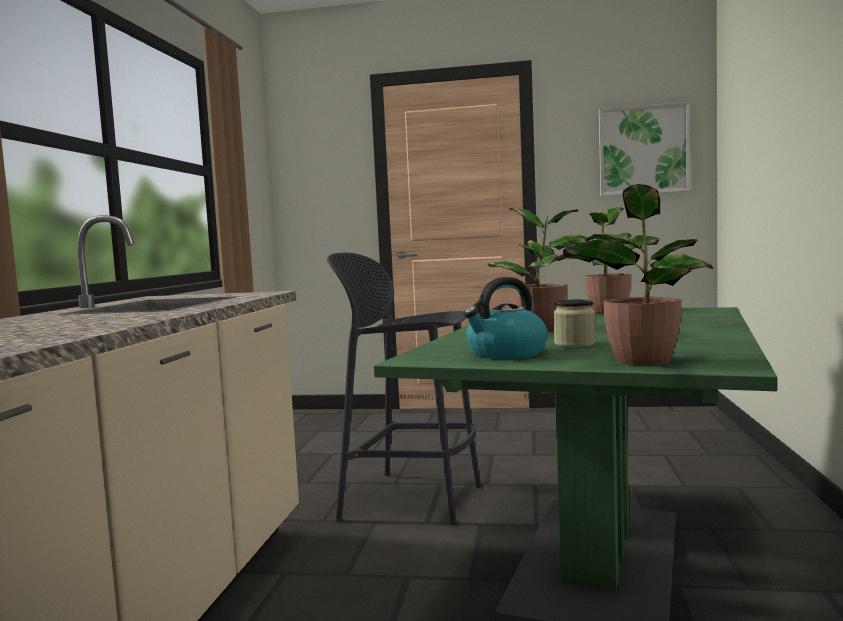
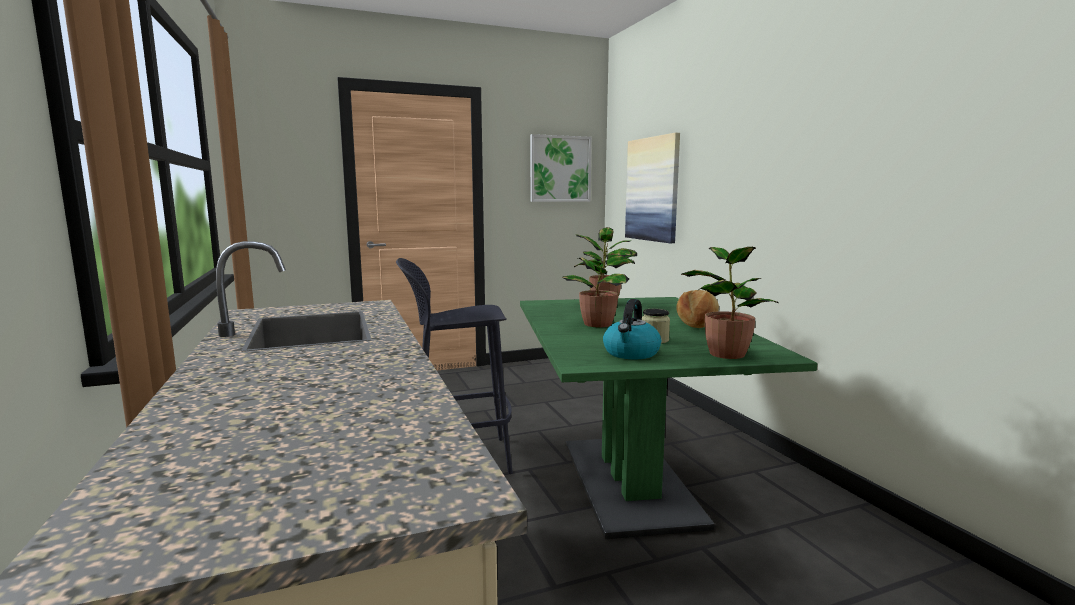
camera: 30 degrees left, 5 degrees up
(692, 331) = (698, 323): none -> bread
(757, 160) = (652, 189): none -> picture

